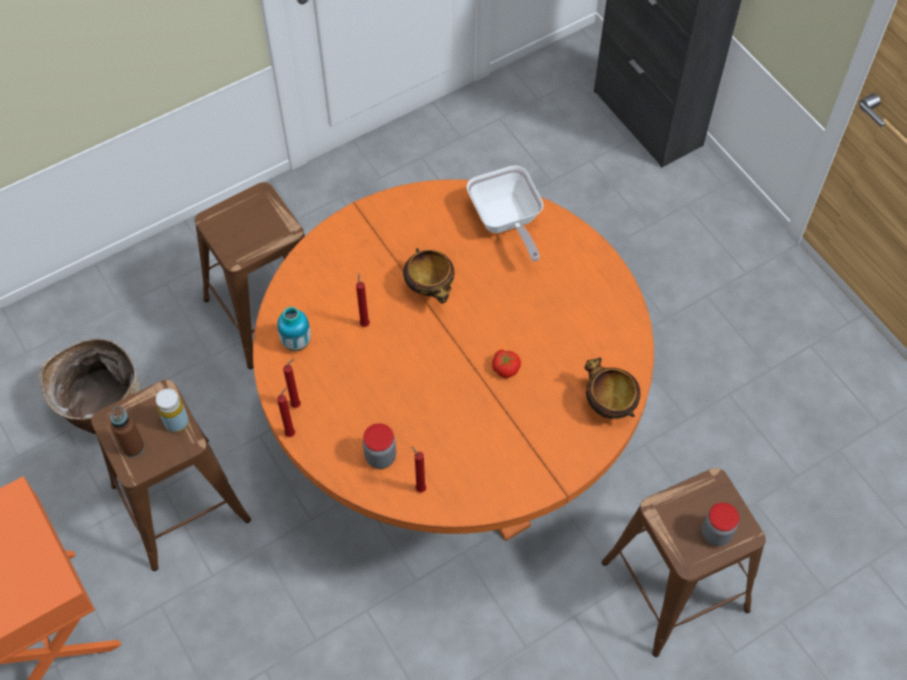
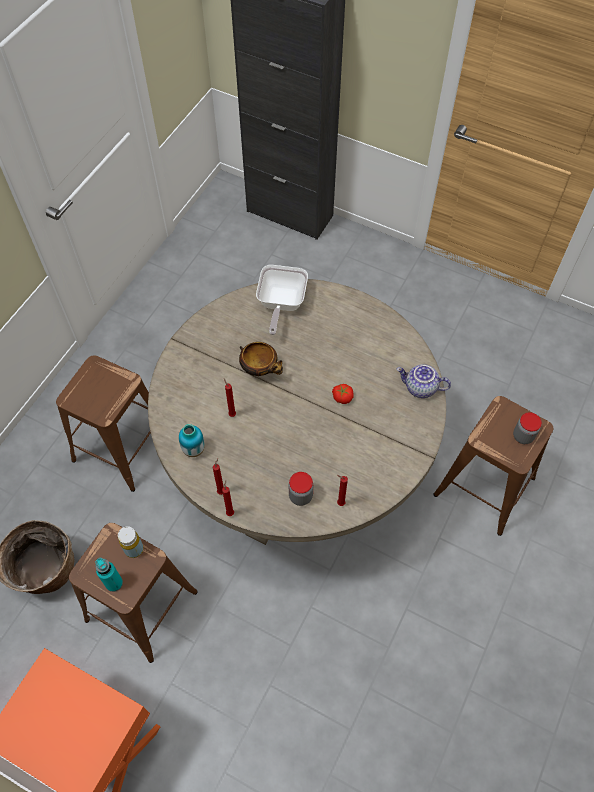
camera: 30 degrees left, 0 degrees up
(133, 447) = (114, 583): brown bottle -> turquoise bottle
(453, 440) = (297, 468): orange dining table -> beige dining table
(506, 222) = (280, 304): frying pan -> frying pan turned 60 degrees clockwise
(608, 405) = (420, 388): bowl -> teapot

